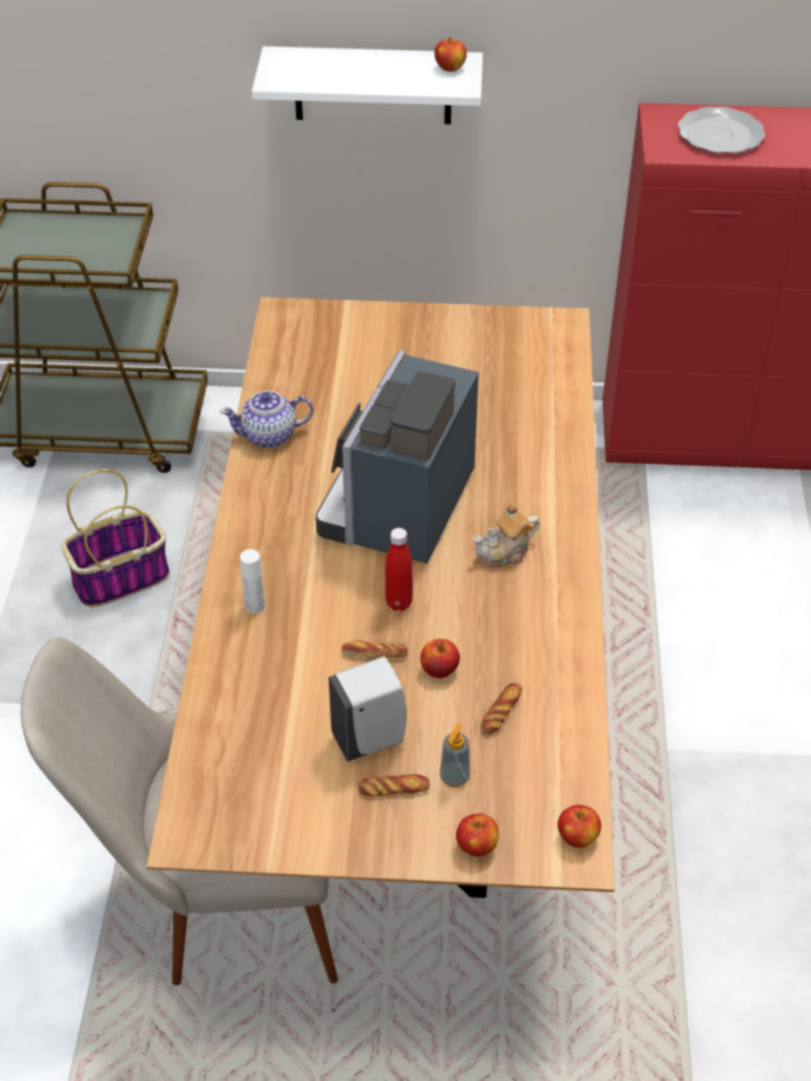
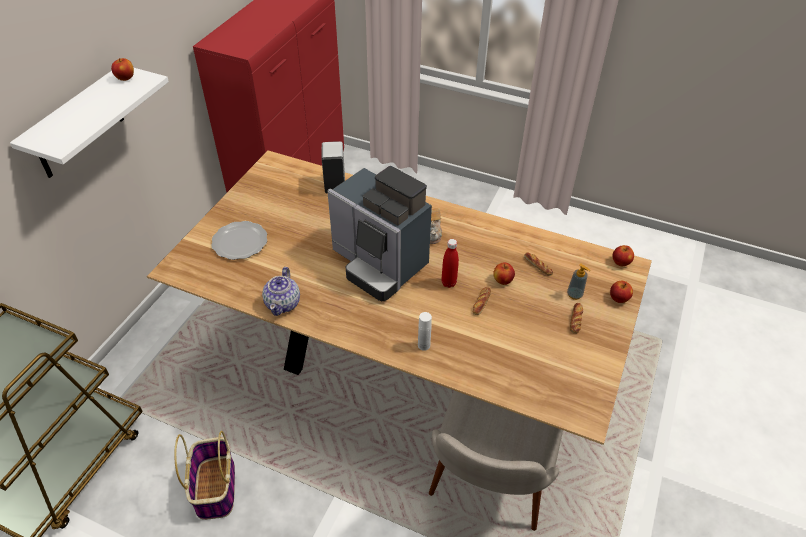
camera: 70 degrees left, 0 degrees up
(371, 739) = (540, 320): white soap dispenser -> white soap dispenser (335, 184)
(721, 134) = (246, 32): plate -> plate (240, 241)

